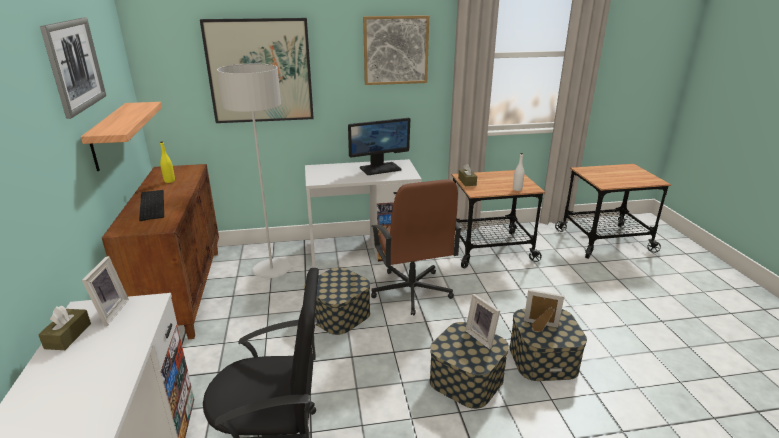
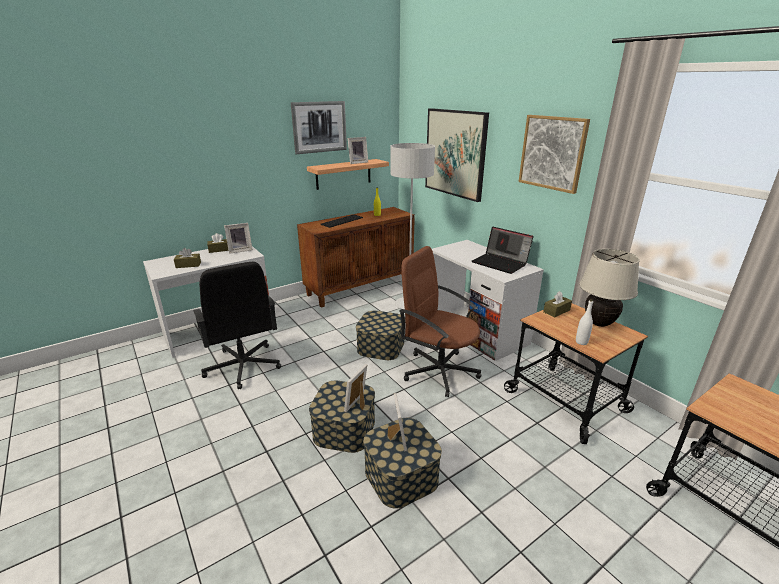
camera: 65 degrees right, 0 degrees up
(97, 381) = (188, 265): none -> brown tissue box
(129, 112) = (357, 162): none -> picture frame
(380, 168) = (501, 263): monitor -> laptop
(411, 291) = (439, 371): brown office chair -> brown office chair turned 75 degrees clockwise
(495, 176) = (599, 323): none -> beige table lamp

